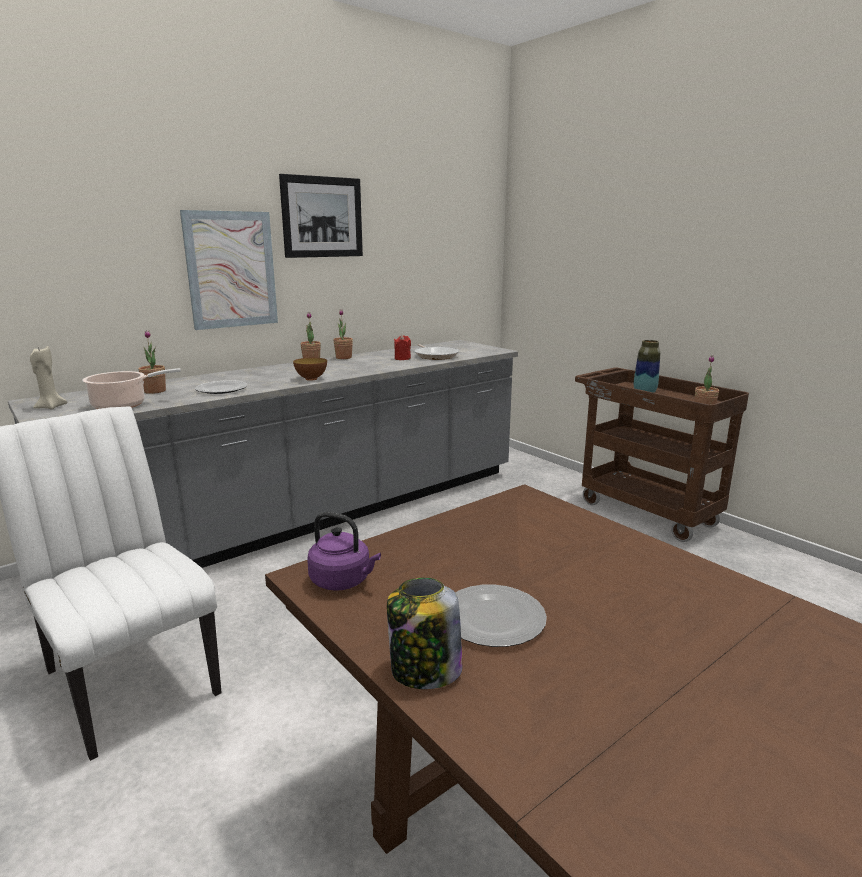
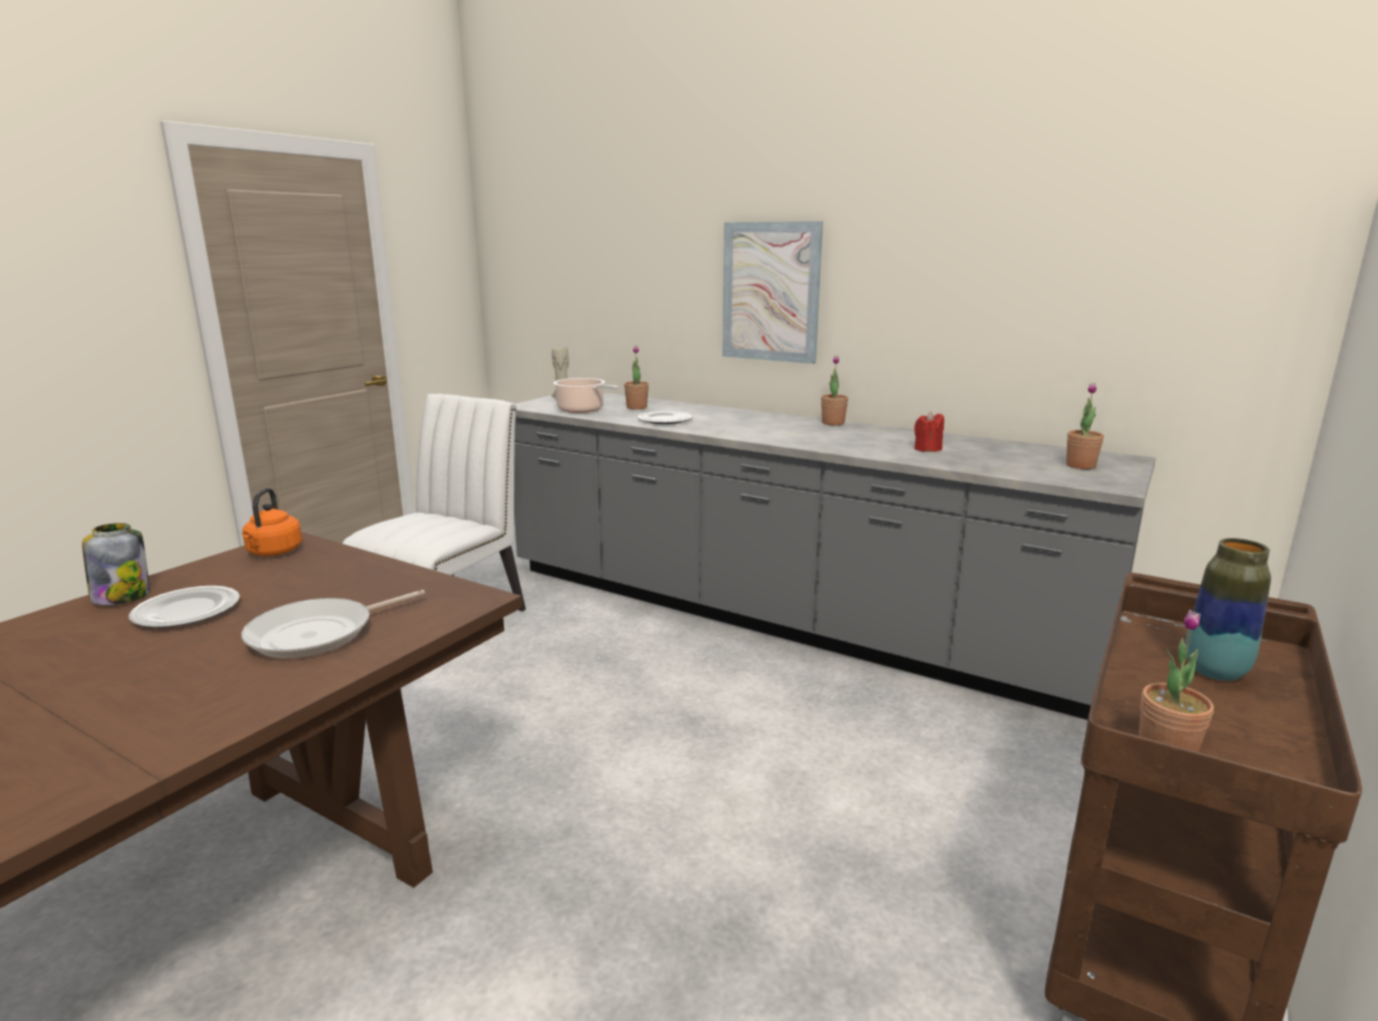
camera: 70 degrees right, 0 degrees up
(311, 379) = (747, 435): bowl -> none
(322, 217) = (900, 226): picture -> none
(343, 358) = (881, 429): potted plant -> potted plant (1080, 466)
(343, 581) = (273, 552): purple kettle -> orange kettle
(435, 356) = (982, 460): frying pan -> frying pan (318, 634)

